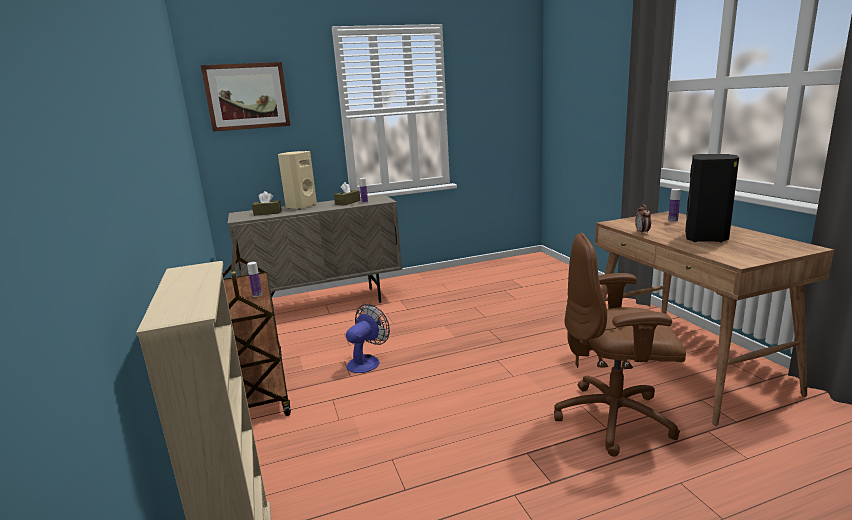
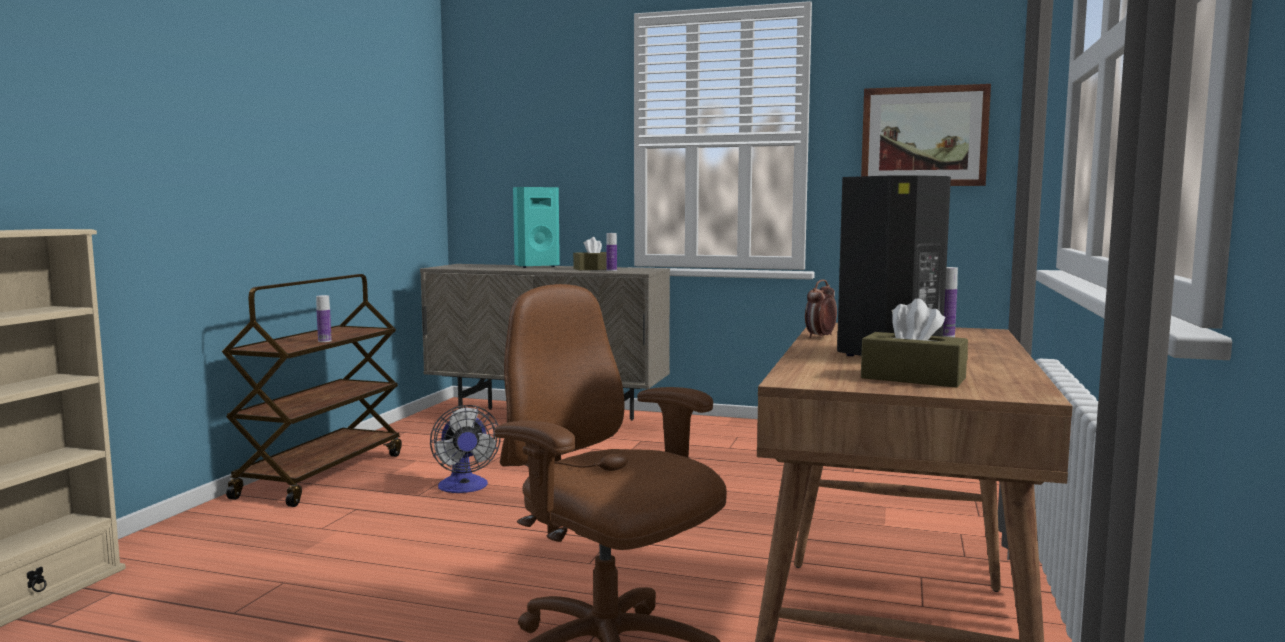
camera: 35 degrees right, 10 degrees down
(247, 96) = (513, 111): picture -> picture (923, 137)
(268, 213) = (484, 267): brown tissue box -> brown tissue box (913, 378)
(300, 206) = (535, 266): beige speaker -> turquoise speaker
(367, 361) = (464, 488): fan -> fan turned 90 degrees clockwise

